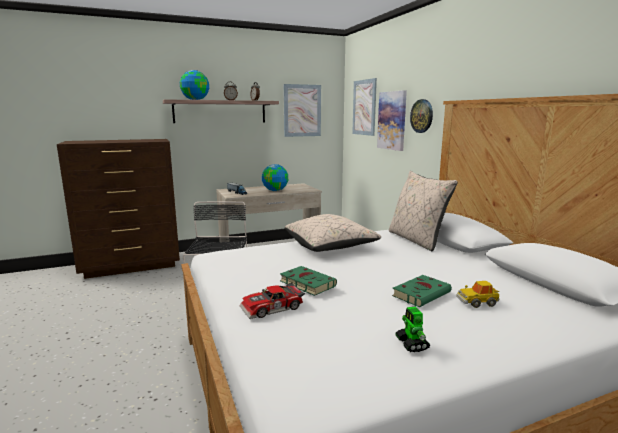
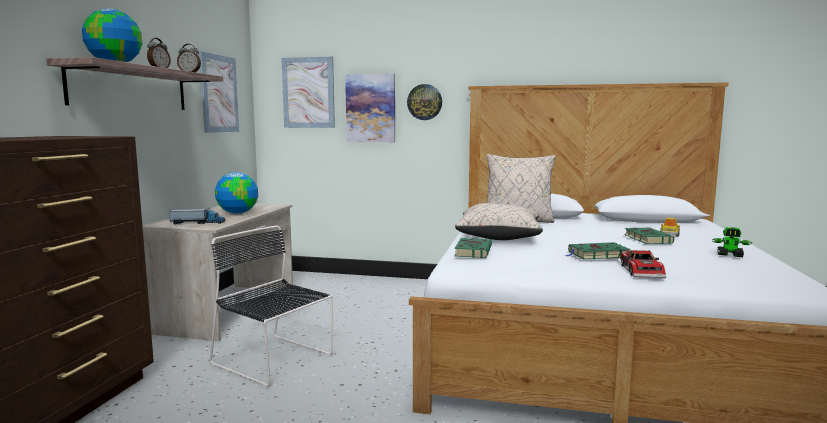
camera: 55 degrees left, 5 degrees down
(258, 248) = (473, 251): none -> green book

